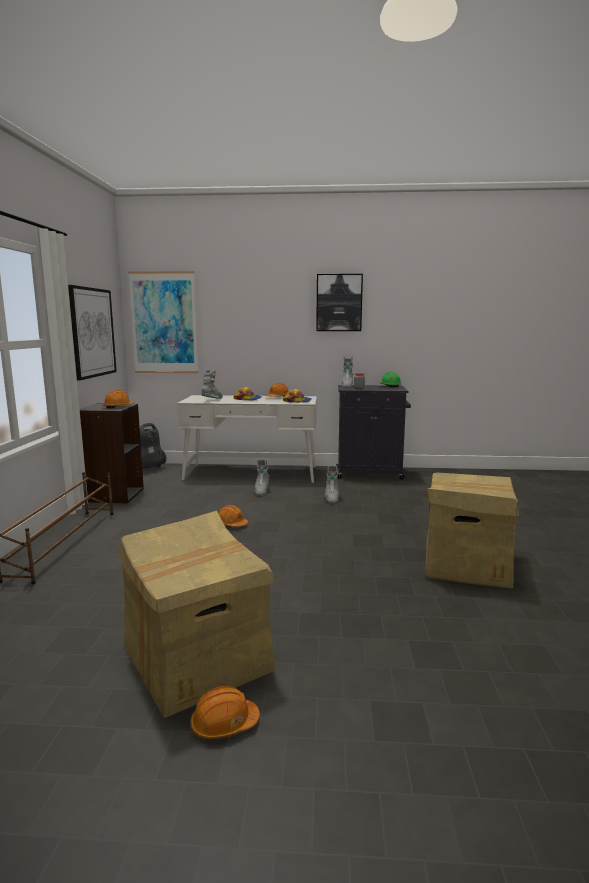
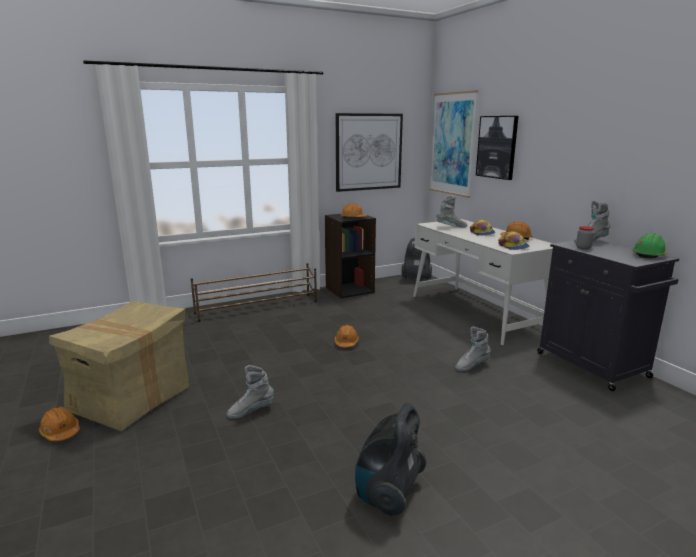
camera: 60 degrees right, 5 degrees up
(261, 491) = (438, 330): grey boot -> grey boot (251, 411)
(339, 303) = (611, 125): picture -> picture (497, 147)
(465, 563) = (388, 494): cardboard box -> vacuum cleaner

